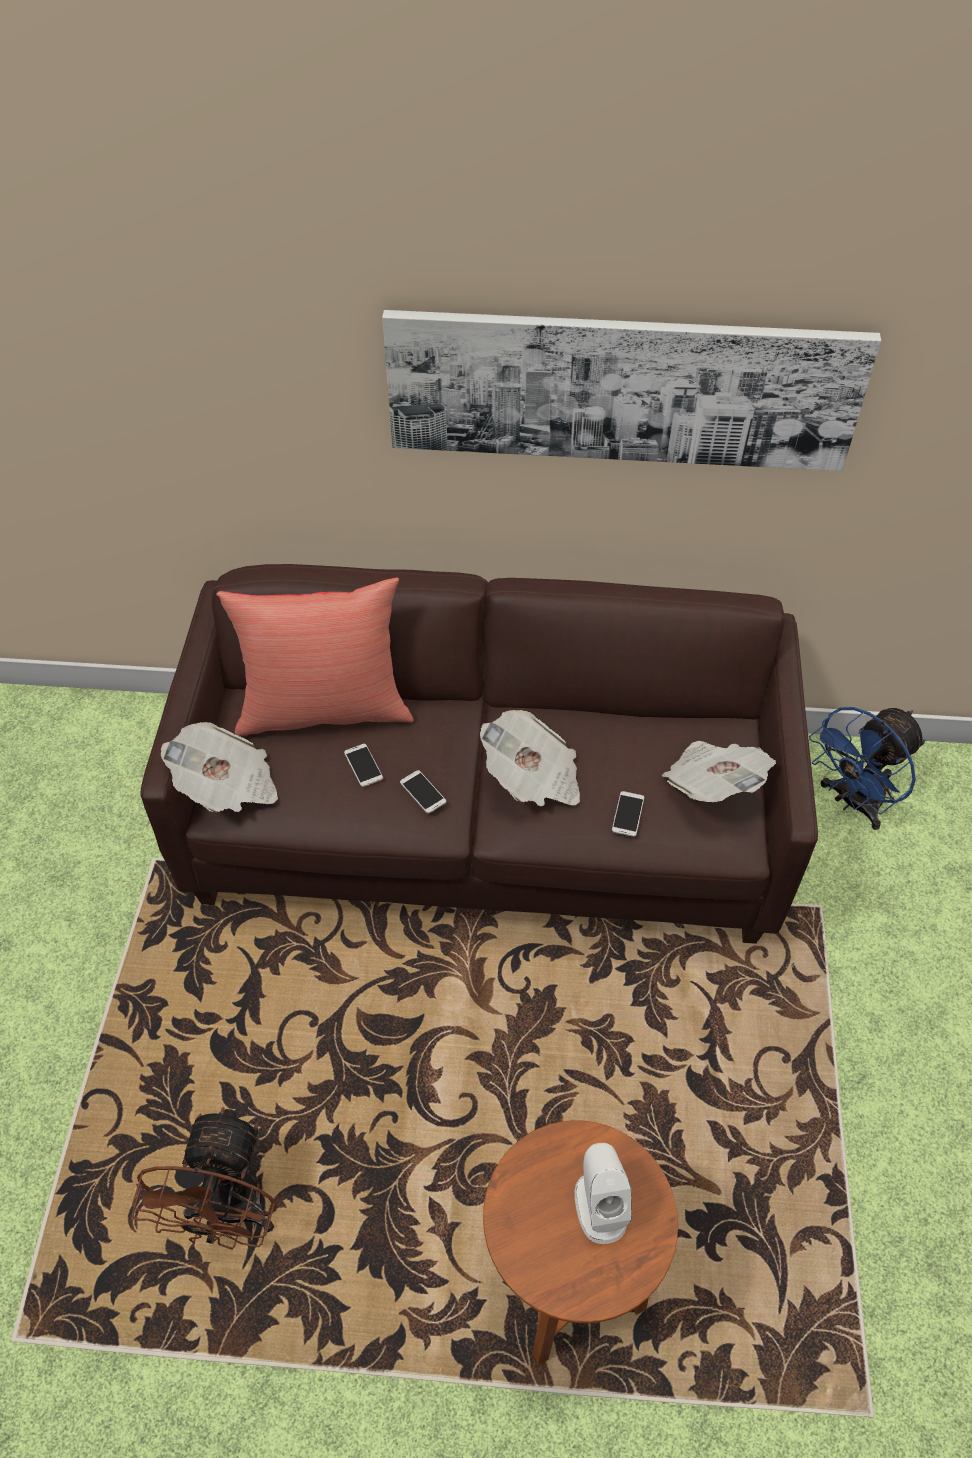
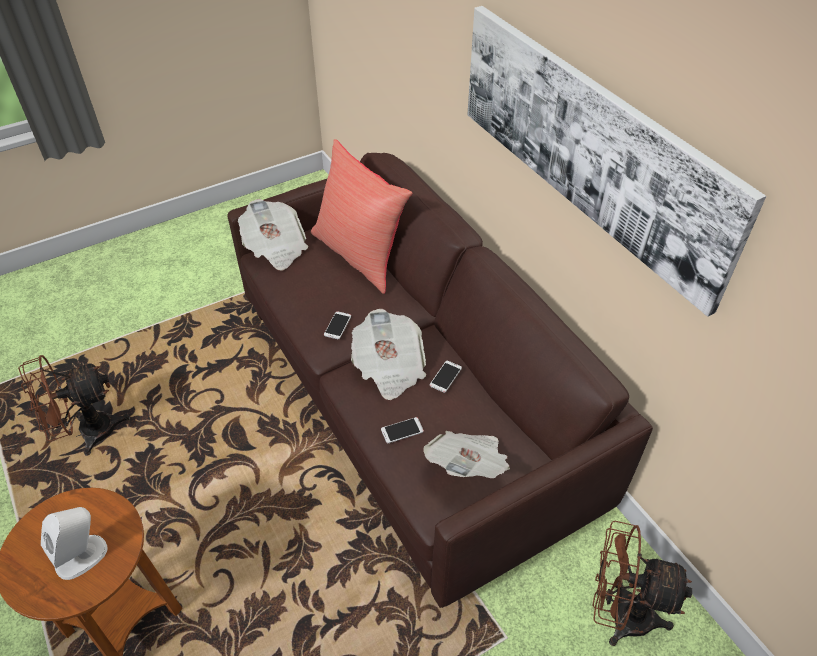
camera: 55 degrees right, 5 degrees down
(363, 765) = (333, 290): phone -> phone (445, 376)
(852, 802) = (619, 614): blue fan -> brown fan

